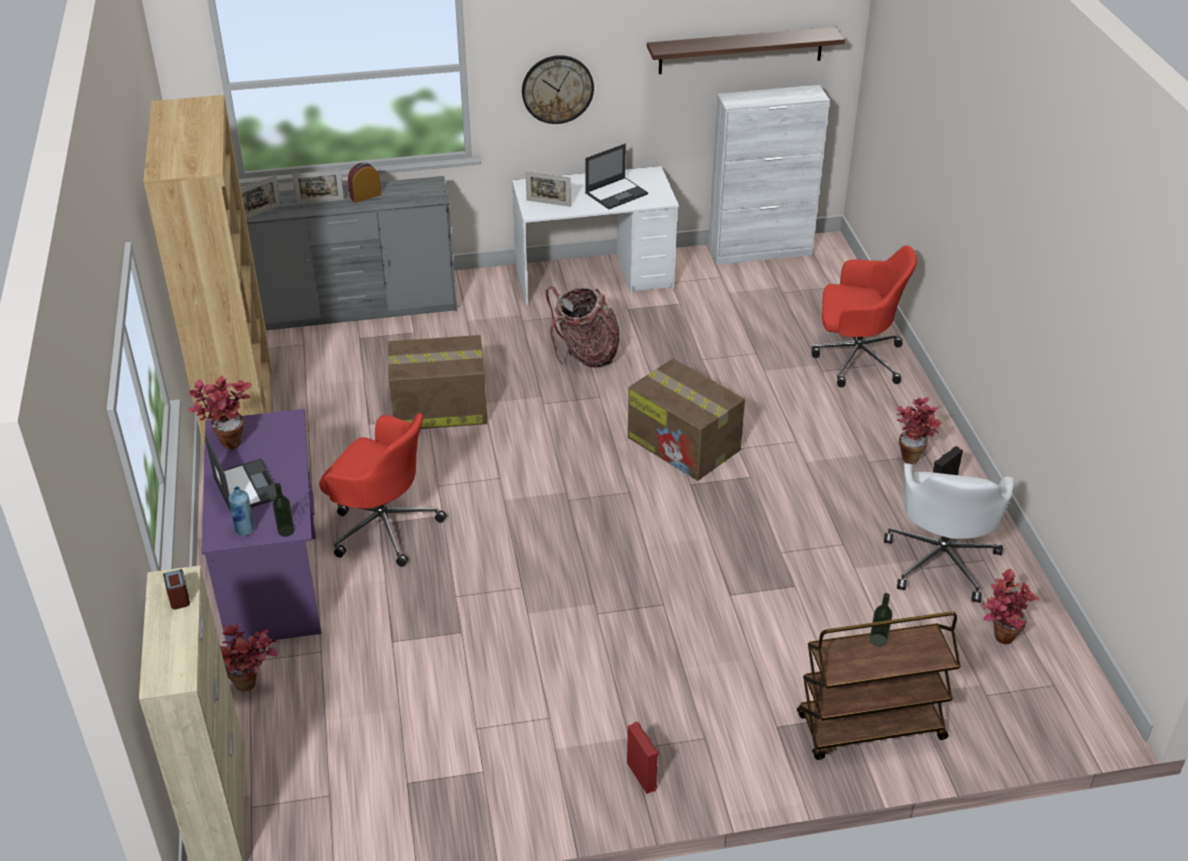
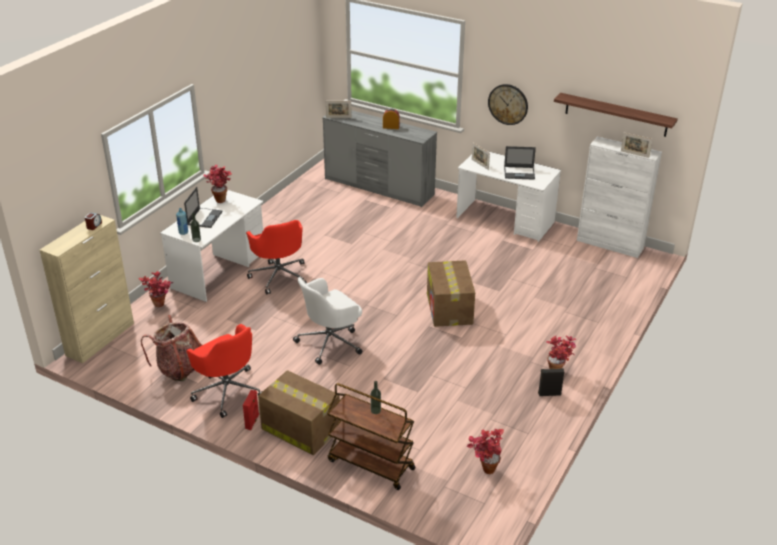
camera: 40 degrees right, 5 degrees down
(241, 412) = (281, 207): brown bookcase -> none
(273, 570) = (219, 270): purple desk -> white desk
(320, 201) = (369, 122): picture frame -> picture frame (634, 154)
(438, 408) = (361, 242): cardboard box -> cardboard box (300, 428)
(586, 354) = (455, 250): backpack -> backpack (179, 368)
(855, 358) = (591, 314): red office chair -> red office chair (227, 391)
(941, 560) = (505, 421): white office chair -> white office chair (330, 342)

